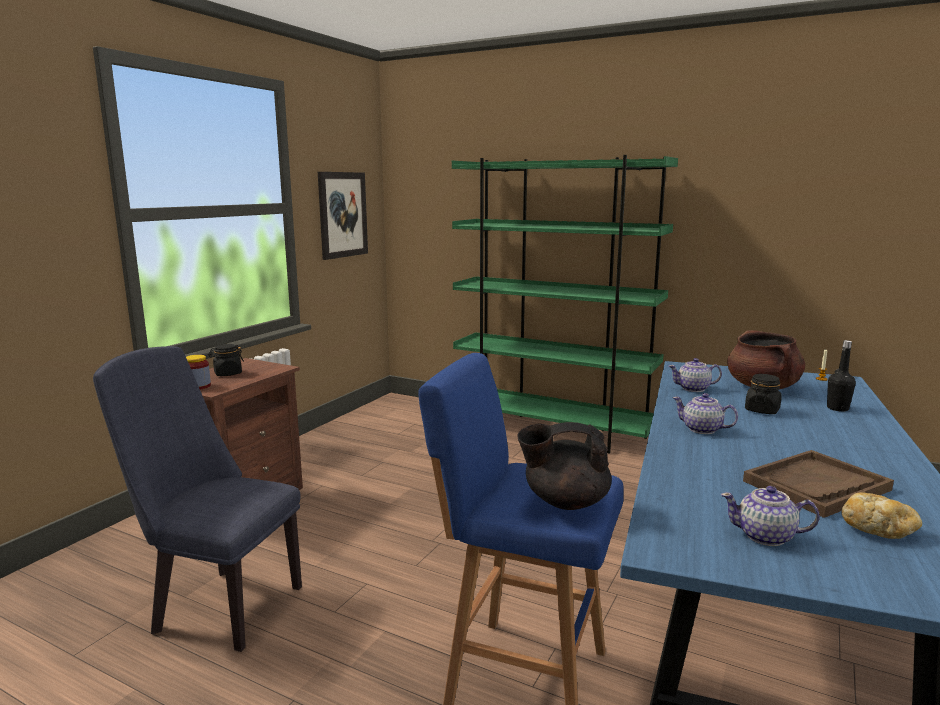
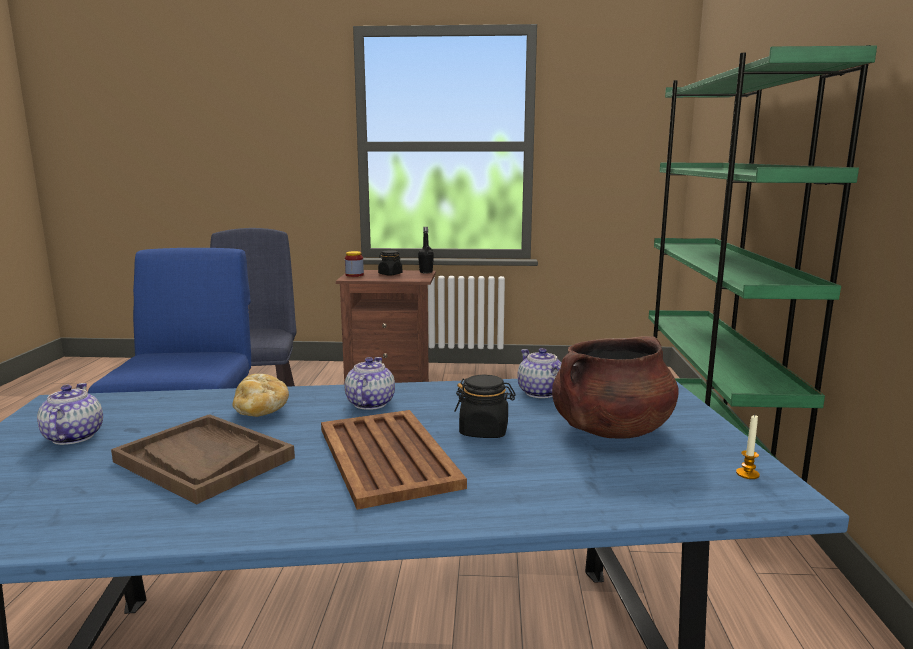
camera: 65 degrees right, 0 degrees up
(342, 214) = (610, 156): picture -> none
(564, 502) = (142, 367): black teapot -> none
(807, 436) = (387, 458): none -> brown tray
(837, 408) = (558, 482): black bottle -> black bottle (426, 272)
(877, 530) = (77, 488): bread -> bread (261, 411)

